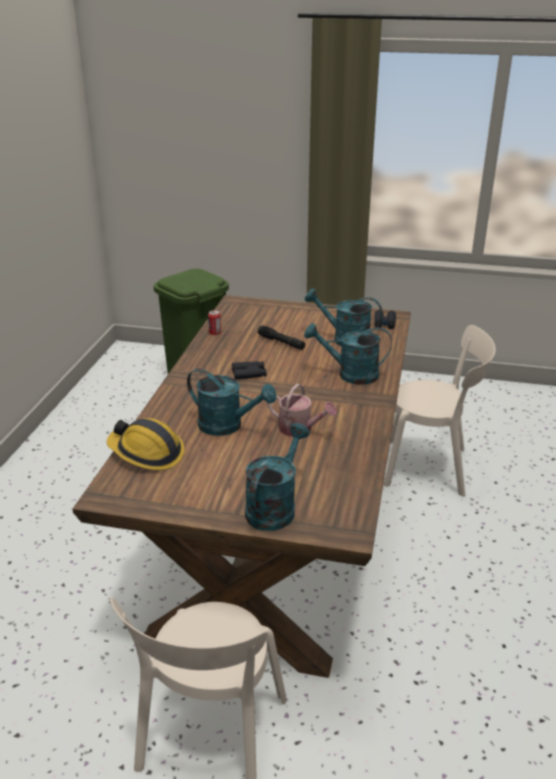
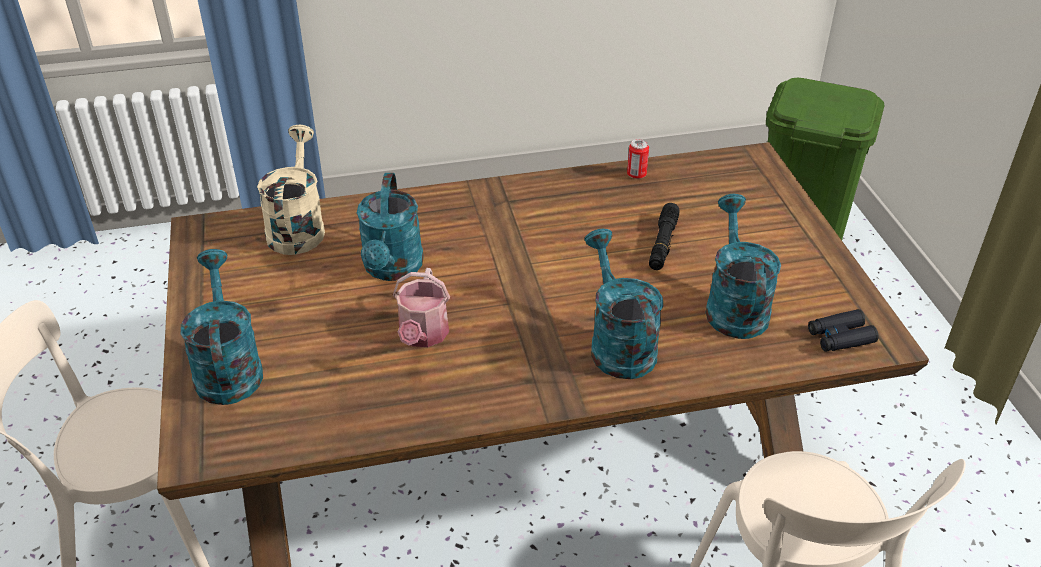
camera: 65 degrees right, 10 degrees up
(146, 453) = (297, 227): hard hat -> beige watering can
(249, 374) = (542, 243): black binoculars -> none
(274, 506) = (227, 367): turquoise watering can -> turquoise watering can turned 105 degrees counterclockwise

